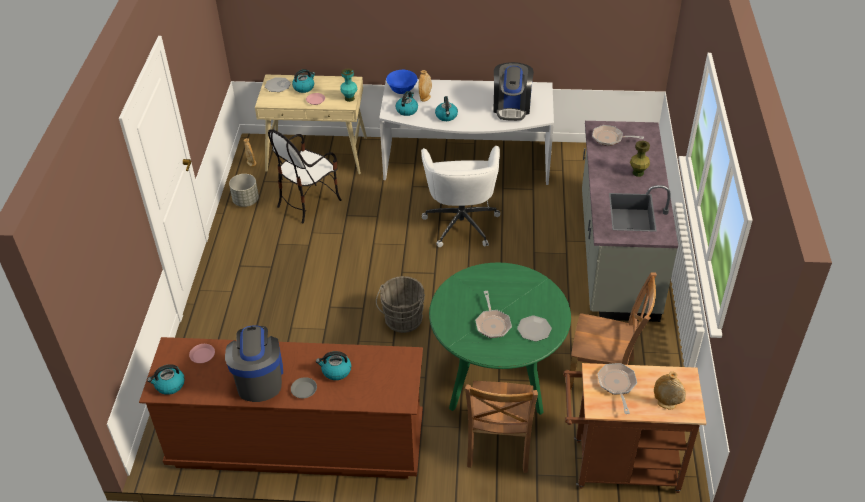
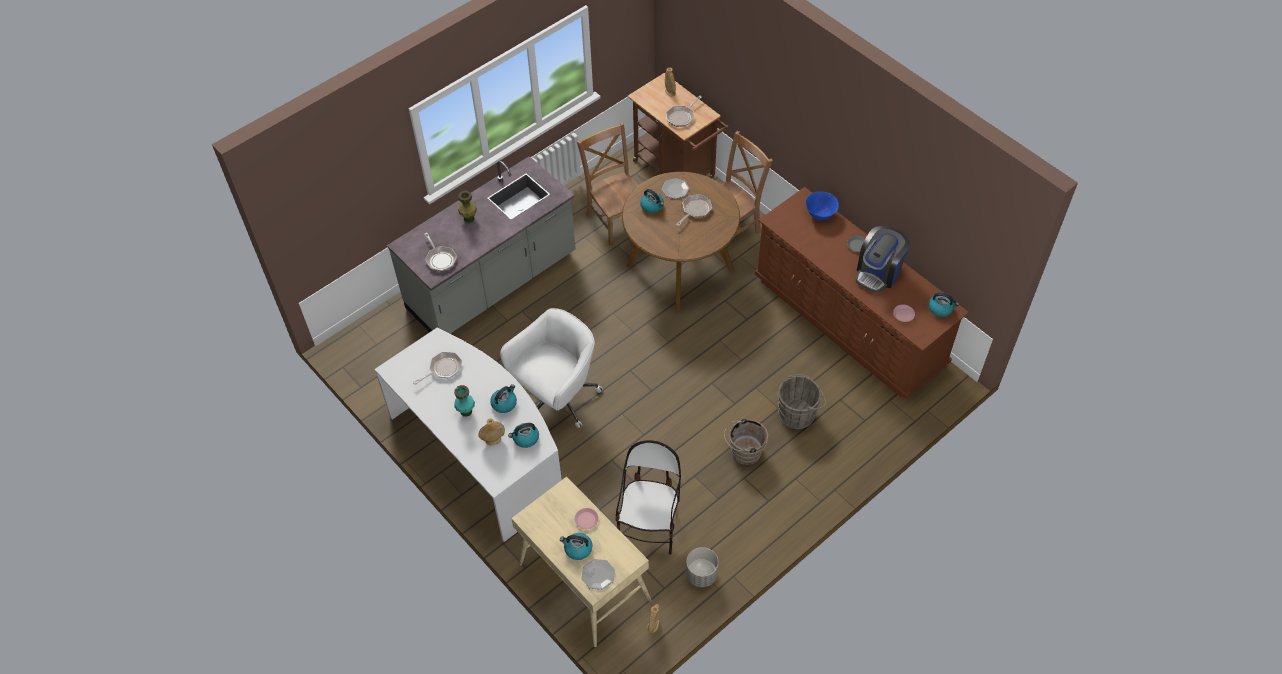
camera: 135 degrees left, 10 degrees up
(288, 281) = (744, 452): none -> brown bucket
(308, 201) = (649, 525): chair -> chair turned 75 degrees counterclockwise
(336, 371) = (826, 242): kettle -> kettle (652, 206)
(349, 98) = (555, 496): turquoise vase -> turquoise vase (466, 411)
(402, 90) = (500, 467): blue bowl -> blue bowl (820, 214)
(402, 321) = (696, 351): grey bucket -> grey bucket (798, 413)
(496, 375) = (680, 267): green dining table -> brown dining table
(511, 107) = (443, 369): coffee machine -> frying pan

